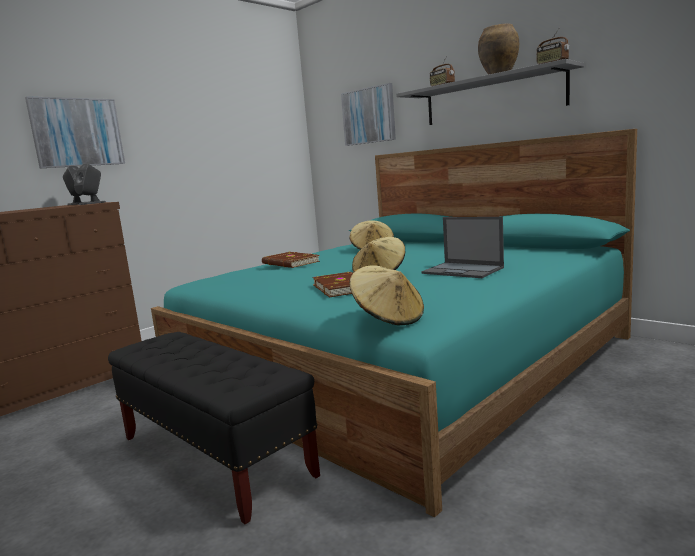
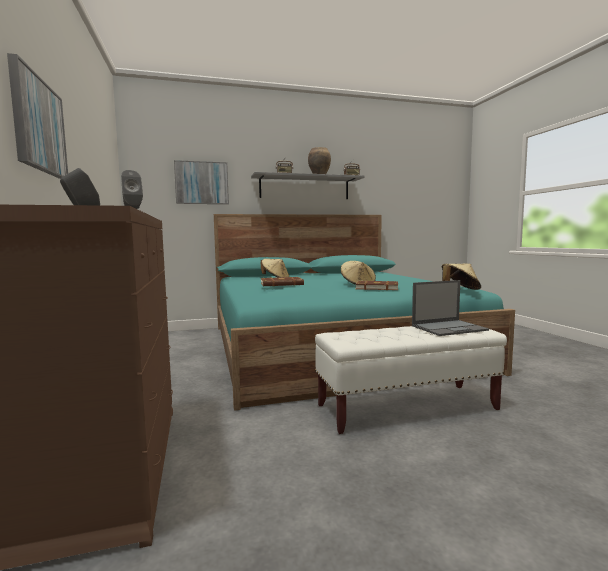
camera: 60 degrees left, 5 degrees down
(214, 457) = (407, 408): black bench -> white bench
(463, 270) = (383, 279): laptop -> laptop (449, 328)

